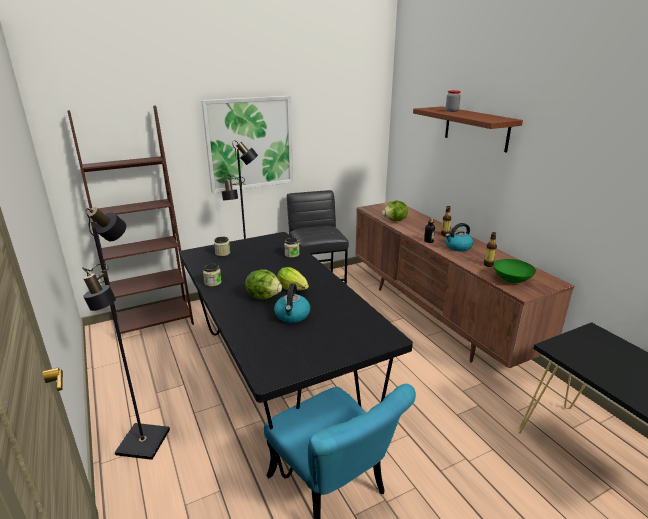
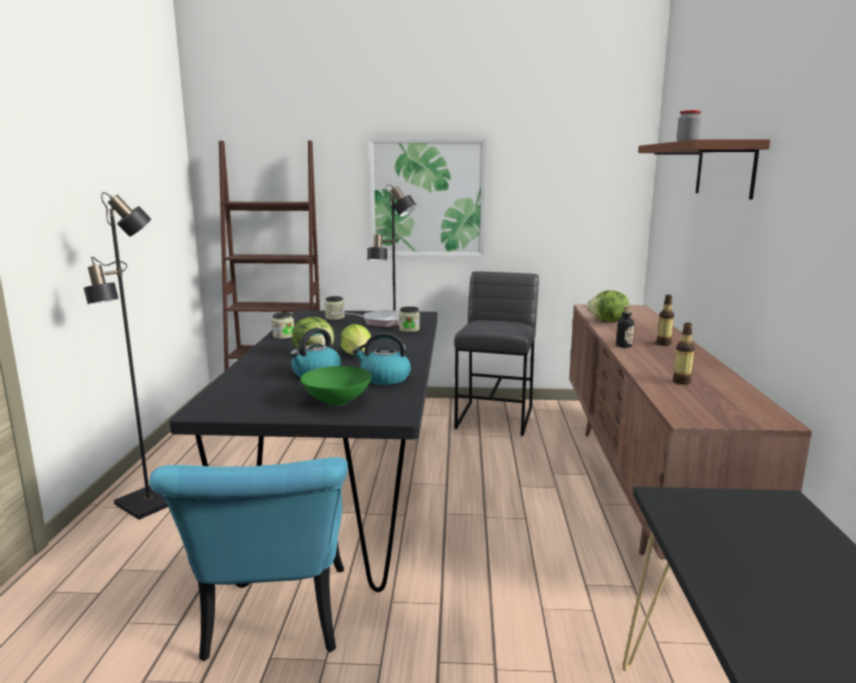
camera: 30 degrees right, 10 degrees down
(263, 251) = (381, 322): none -> frying pan
(457, 247) = (661, 358): kettle -> kettle (384, 378)
(511, 280) = (692, 403): green bowl -> green bowl (336, 401)

